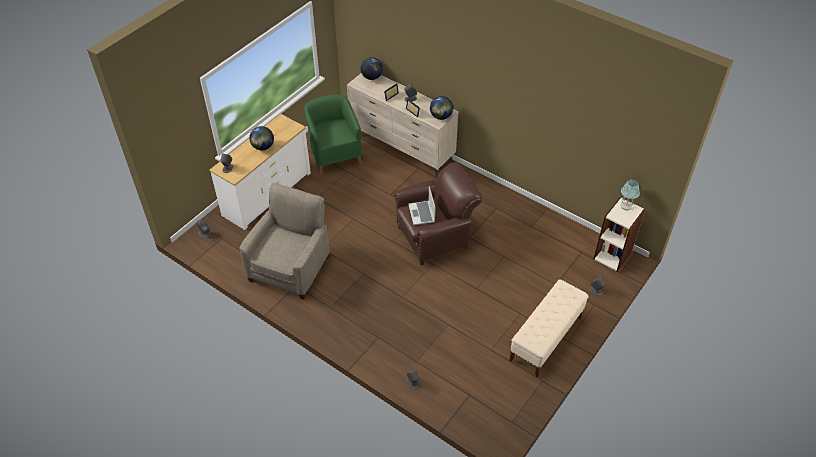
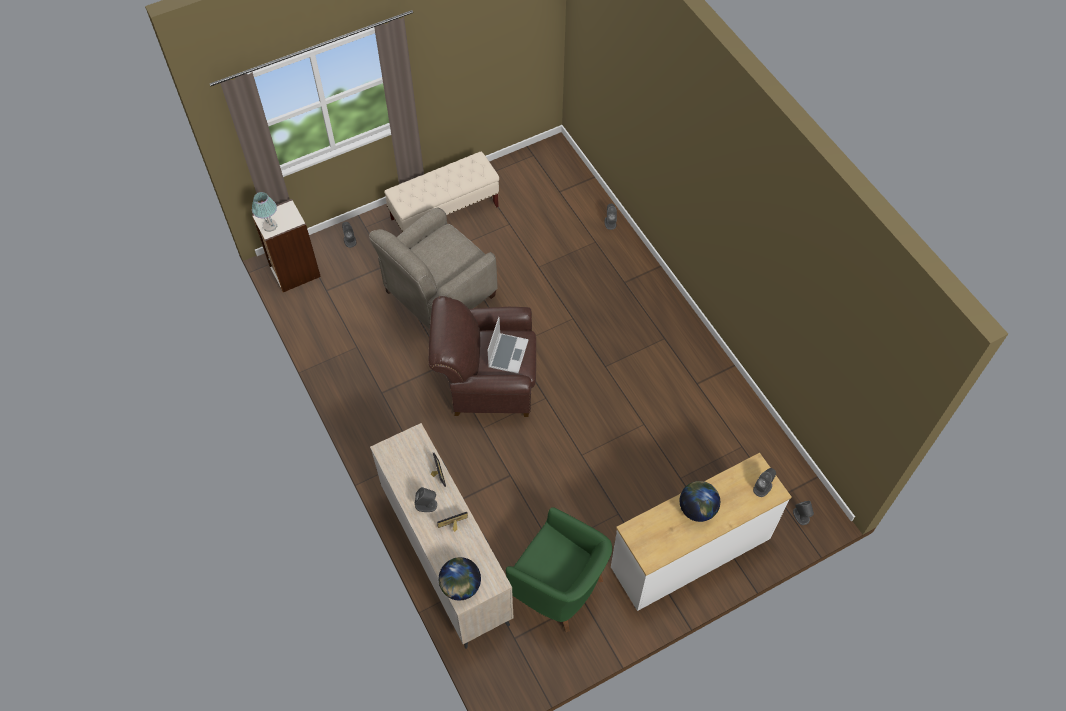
camera: 155 degrees left, 10 degrees up
(290, 268) = (695, 411): beige armchair -> beige armchair (439, 294)
(334, 156) = (558, 588): green armchair -> green armchair turned 60 degrees counterclockwise
(441, 117) = (402, 446): globe -> none

